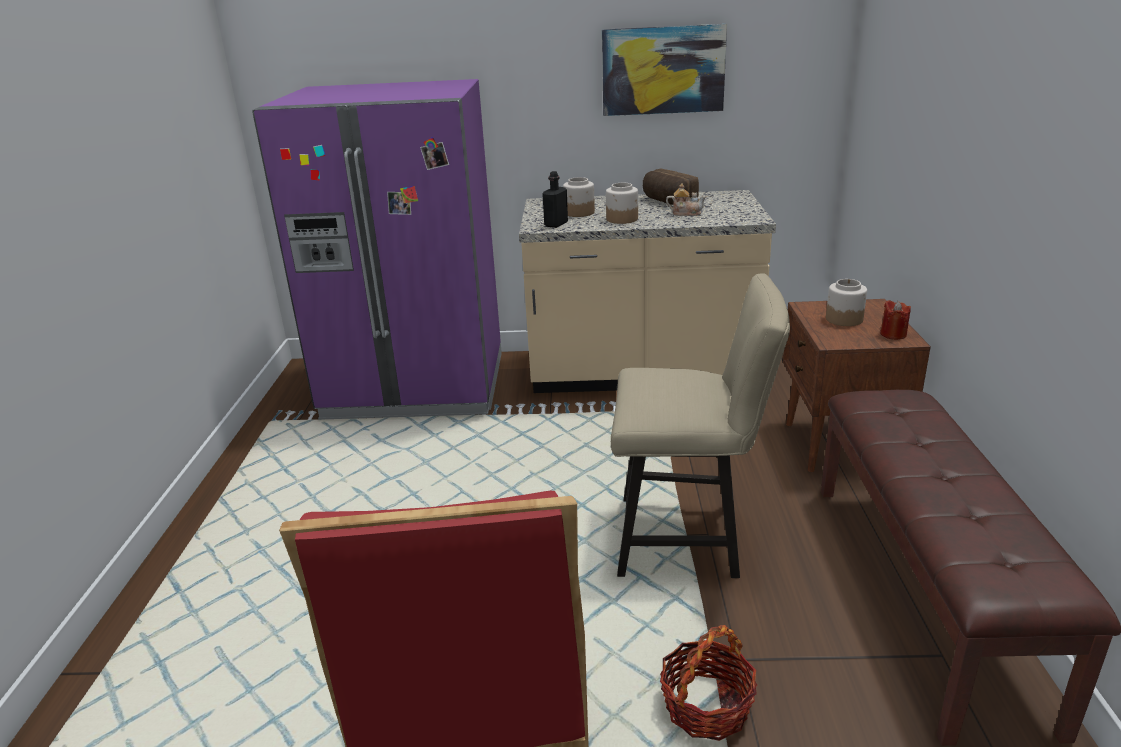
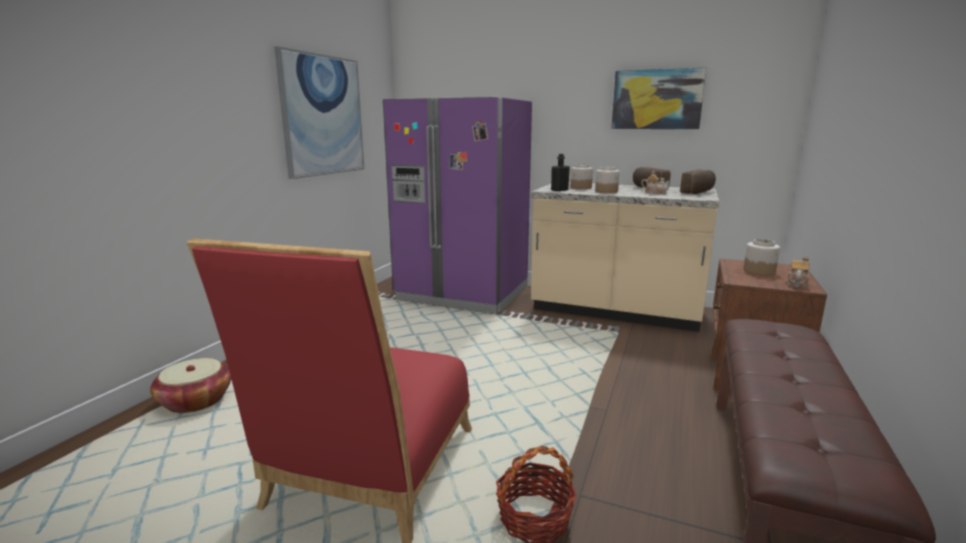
camera: 20 degrees right, 10 degrees down
(125, 688) = (195, 401): none -> basket
(149, 149) = (323, 115): none -> picture
(689, 538) = (590, 409): beige chair -> none
(737, 203) = (698, 192): none -> bread
(893, 334) = (796, 284): red candle -> teapot

